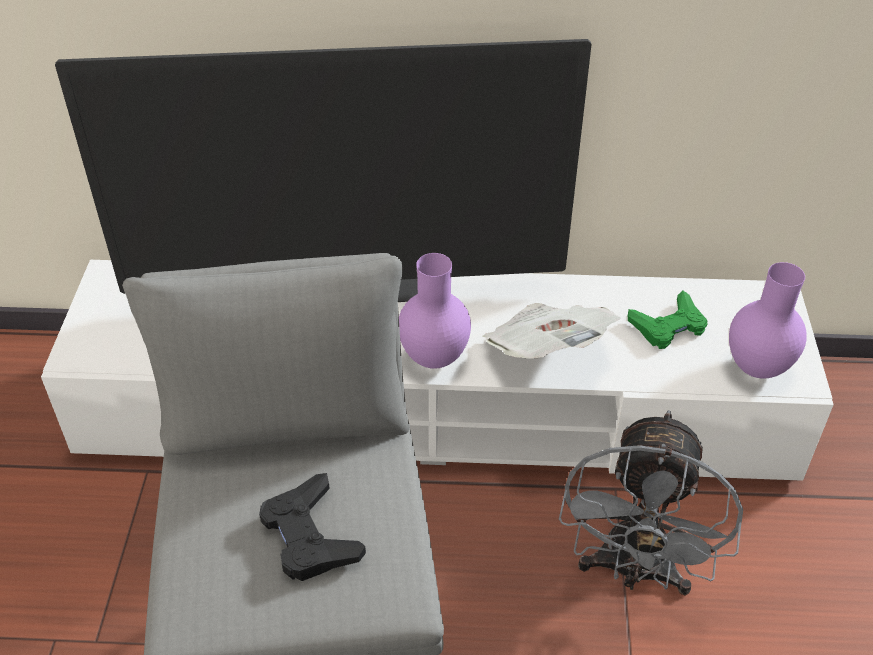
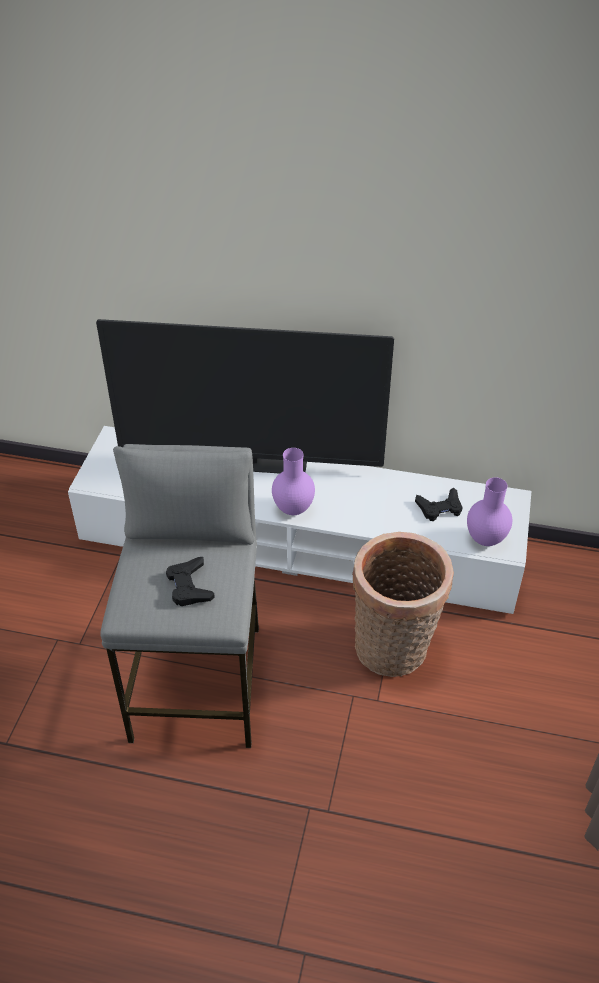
camera: 10 degrees right, 0 degrees up
(546, 351) = (361, 514): newspaper -> none
(634, 571) = (394, 651): grey fan -> basket
(668, 326) = (440, 508): green game controller -> black game controller

